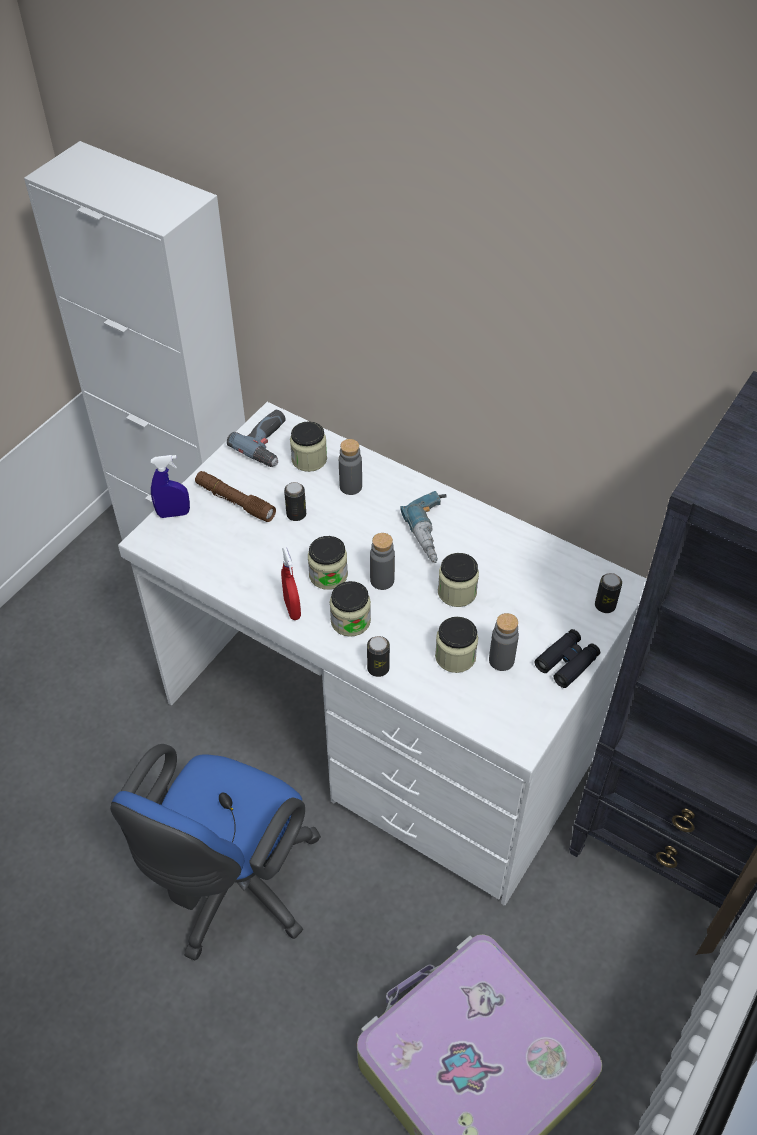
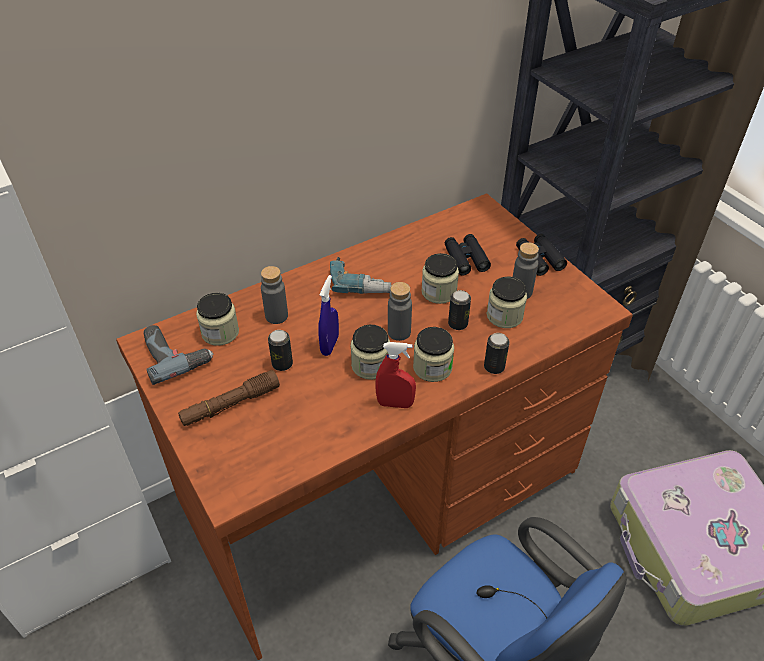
camera: 65 degrees left, 5 degrees down
(173, 513) = (208, 461): blue spray bottle -> blue spray bottle (329, 345)
(383, 724) = (381, 486): white desk -> brown desk
(522, 598) = (466, 259): none -> black binoculars
(605, 605) = (496, 222): can -> can (457, 324)

